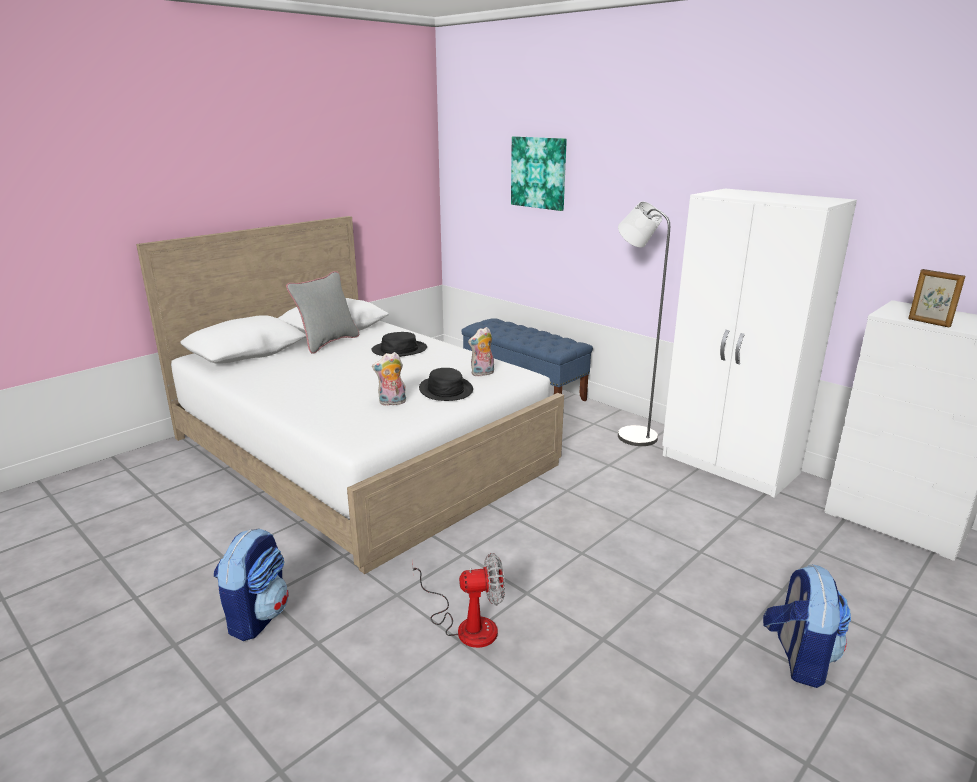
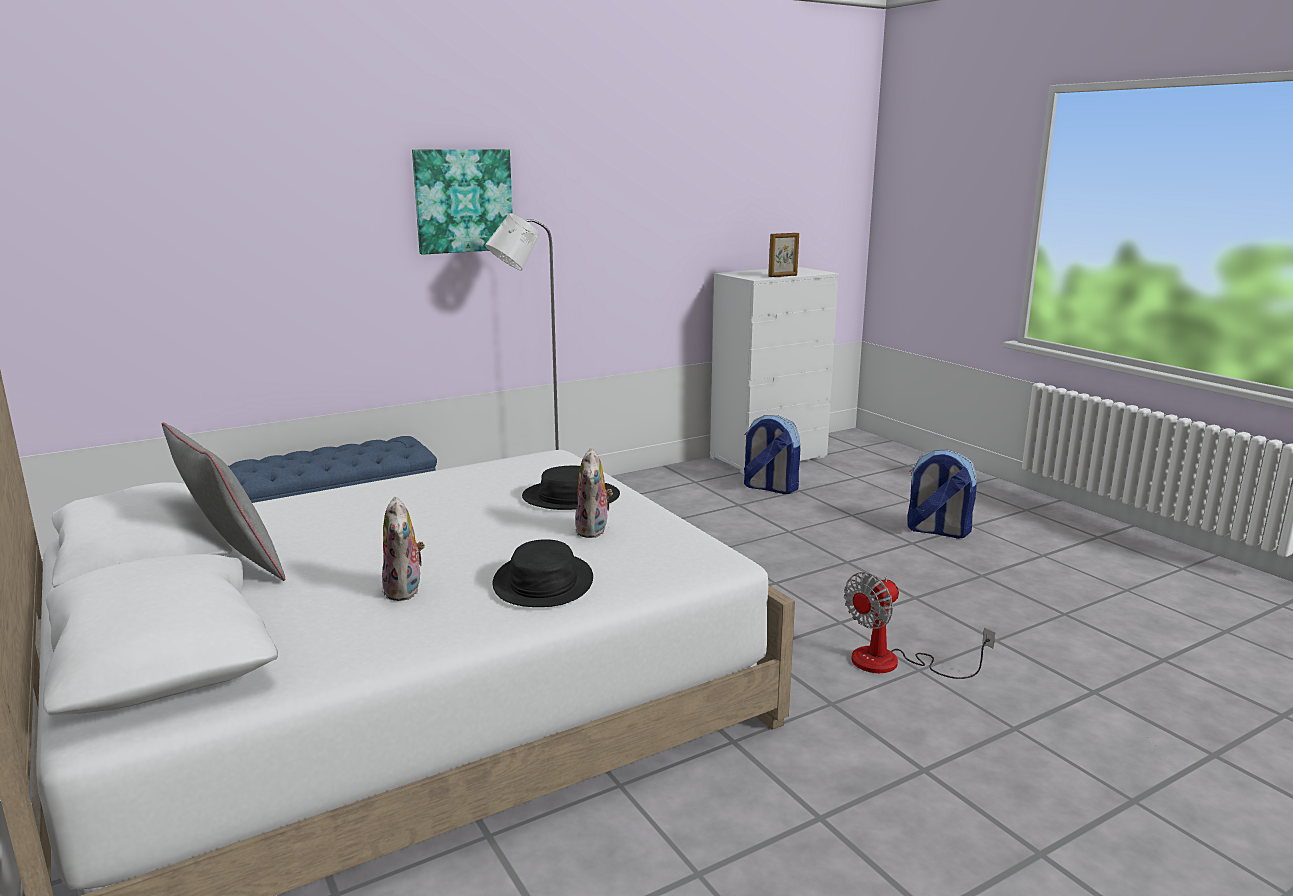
camera: 75 degrees left, 5 degrees down
(258, 616) = (867, 825): backpack -> backpack (769, 488)
(399, 350) = (360, 513): black hat -> black hat (543, 582)
(466, 625) = (892, 663): fan -> fan turned 135 degrees counterclockwise
(482, 374) = (529, 474): plush toy -> plush toy (406, 591)
(539, 172) = (260, 199): picture -> picture (463, 201)
(730, 465) = (641, 486): white wardrobe -> none

